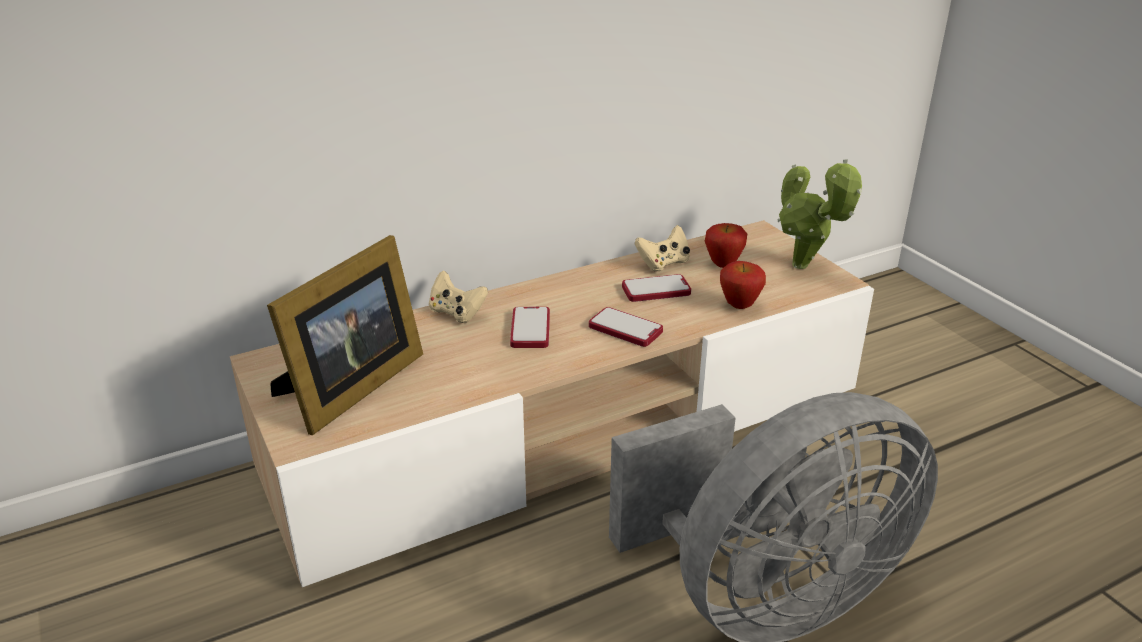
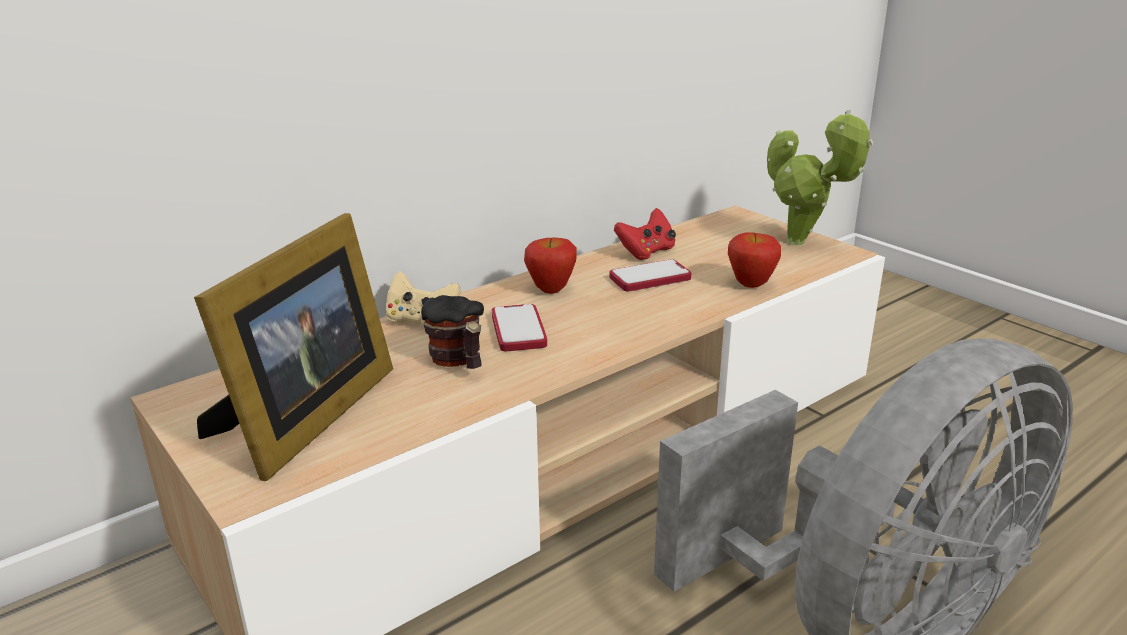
camera: 10 degrees left, 5 degrees down
(474, 354) = (458, 363): none -> mug
(625, 329) = (632, 319): phone -> none
(663, 263) = (646, 252): beige game controller -> red game controller
(723, 264) = (713, 248): apple -> apple (551, 290)

